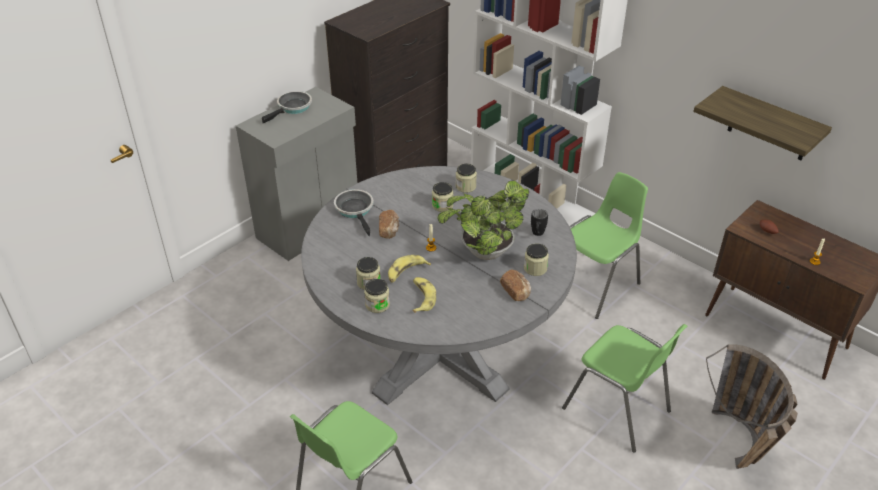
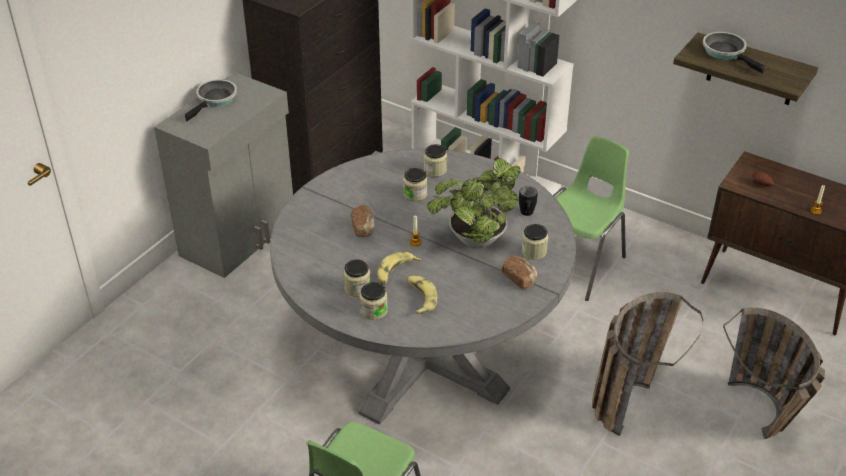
camera: 10 degrees left, 0 degrees up
(355, 210) = (319, 210): frying pan -> frying pan (726, 53)
(617, 410) = (630, 396): green chair -> basket

